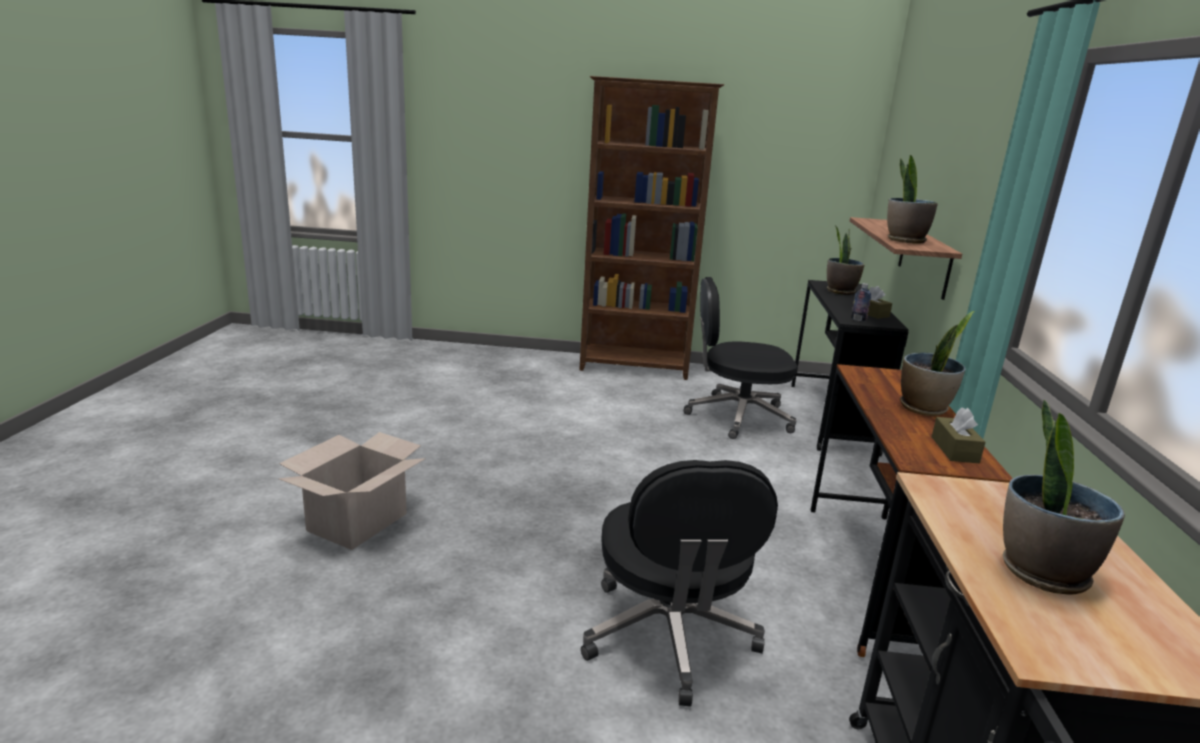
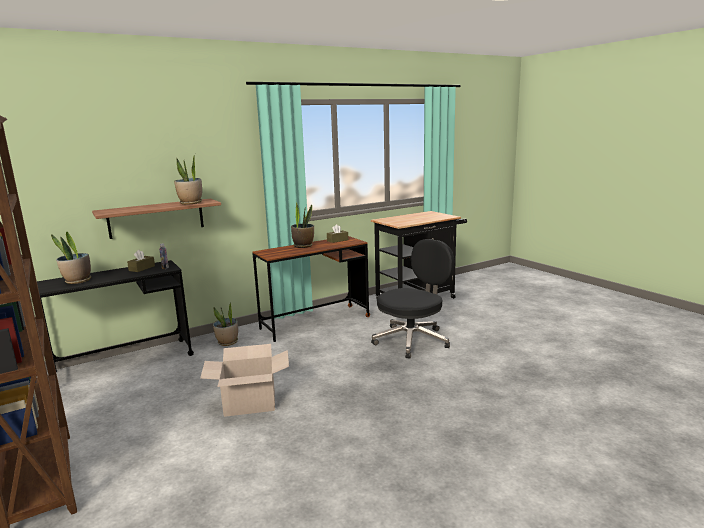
camera: 125 degrees left, 5 degrees down
(358, 522) = (488, 441): cardboard box -> cardboard box (250, 403)
(737, 416) = (154, 390): black office chair -> none
(1041, 572) = (421, 218): potted plant -> potted plant (227, 342)

